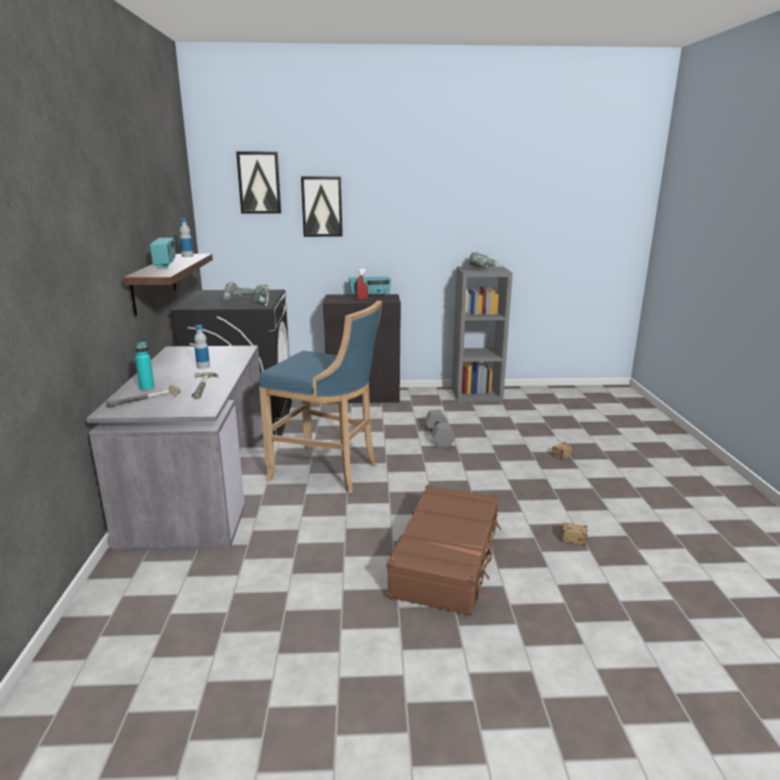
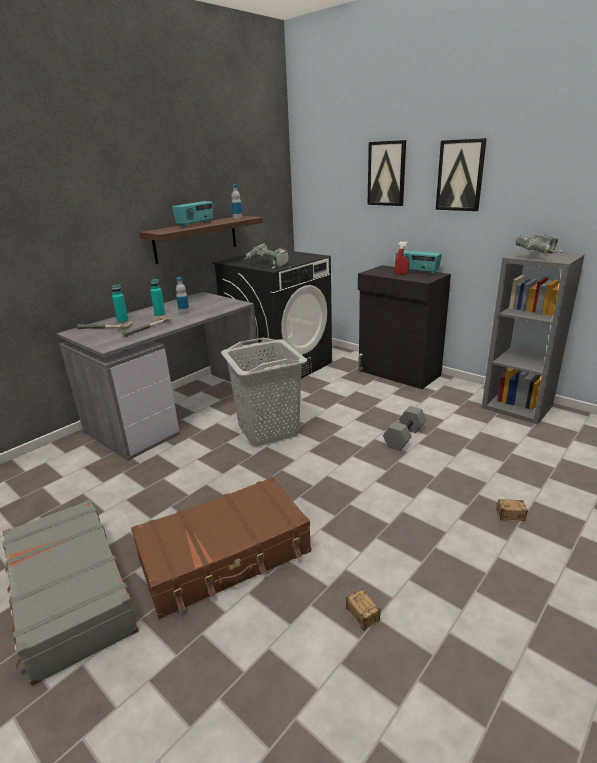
camera: 45 degrees right, 5 degrees up
(178, 374) = (160, 314): none -> turquoise bottle
(259, 183) = (337, 150): picture -> picture (460, 175)
(328, 471) = (268, 430): blue stool -> grey laundry basket
(376, 652) = (70, 595): none -> grey suitcase

